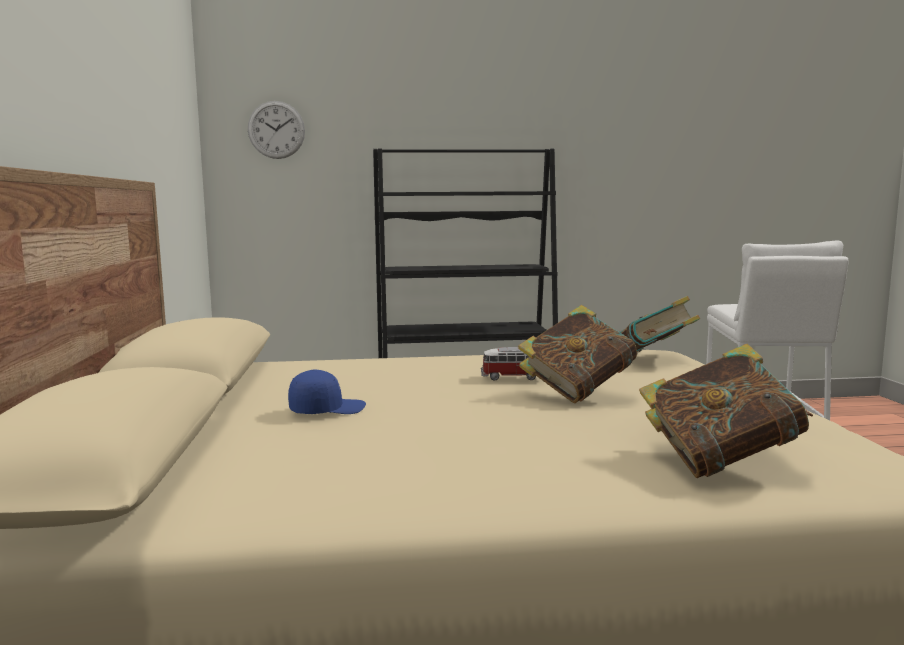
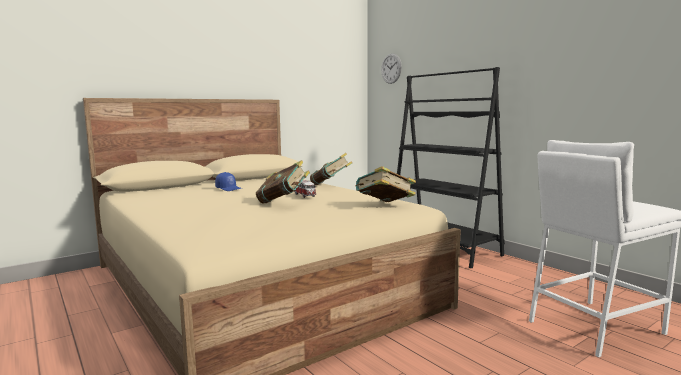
camera: 60 degrees right, 0 degrees up
(720, 462) = (195, 223): book -> book (330, 185)

